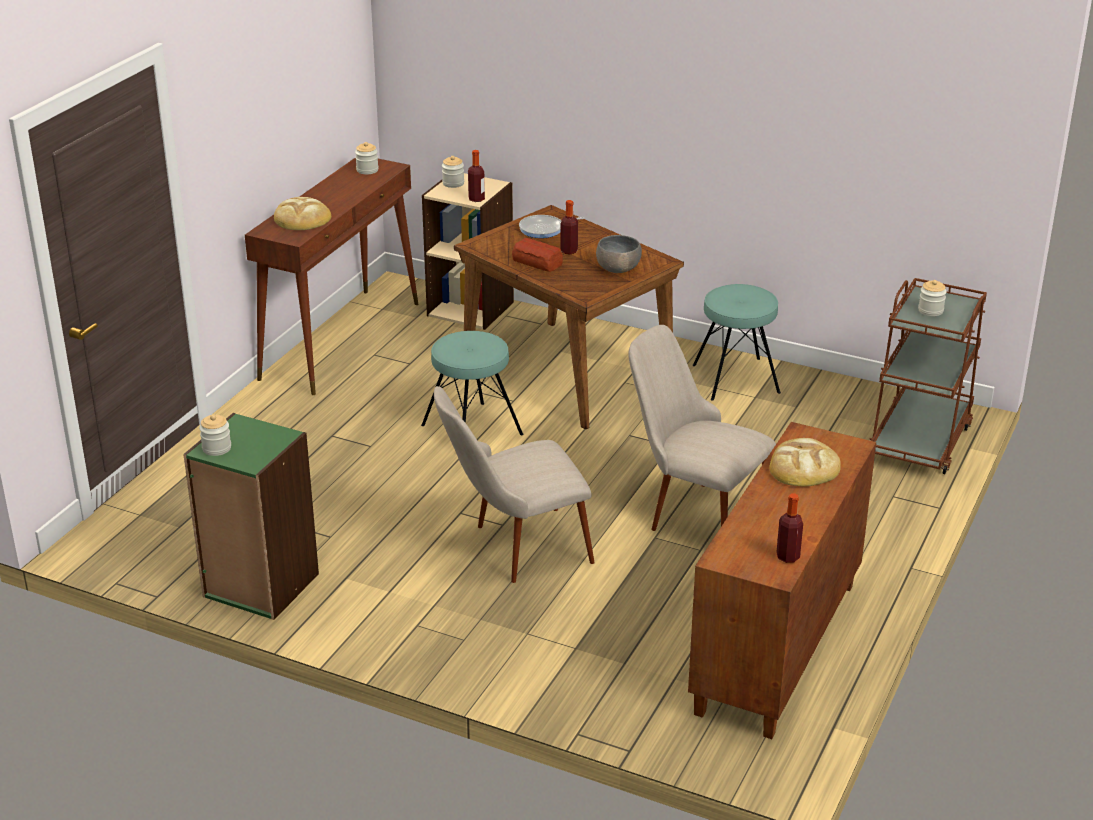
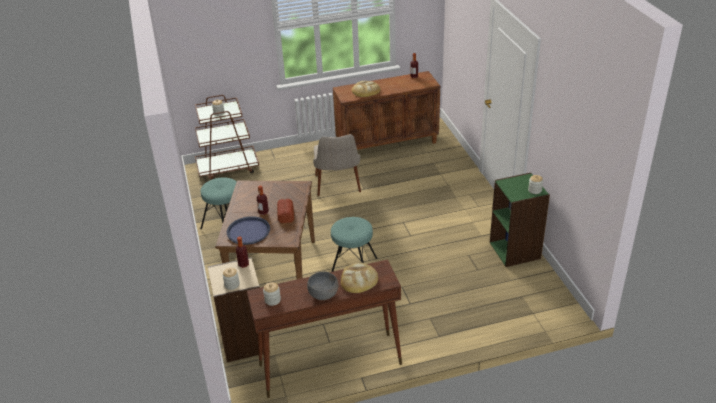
camera: 130 degrees left, 5 degrees up
(514, 549) = (412, 211): beige chair -> none
(544, 229) = (248, 231): frying pan -> blue tray
(618, 268) = (265, 191): grey bowl -> grey bowl (323, 294)

